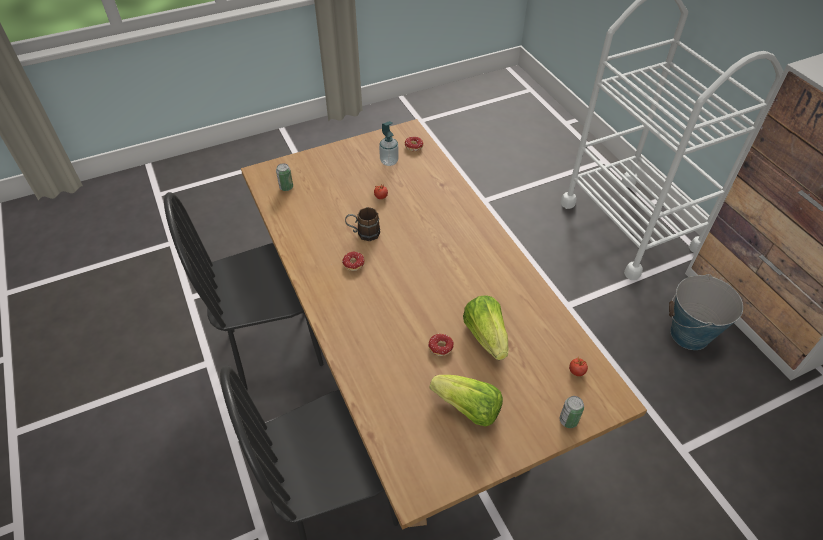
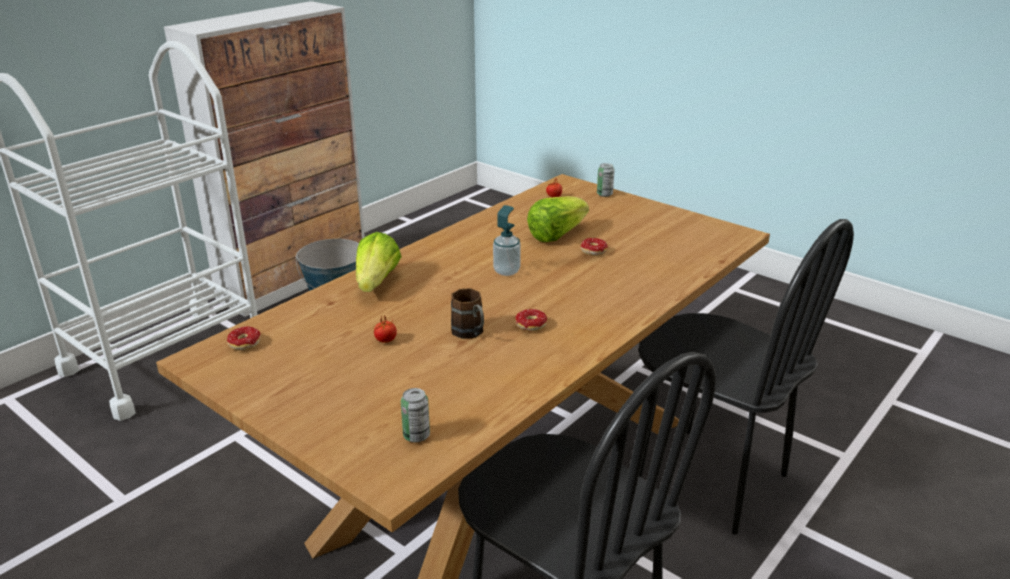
camera: 115 degrees left, 20 degrees down
(389, 161) = (295, 355): soap dispenser -> soap dispenser (506, 271)
(468, 409) = (642, 228): lettuce -> lettuce (376, 282)

